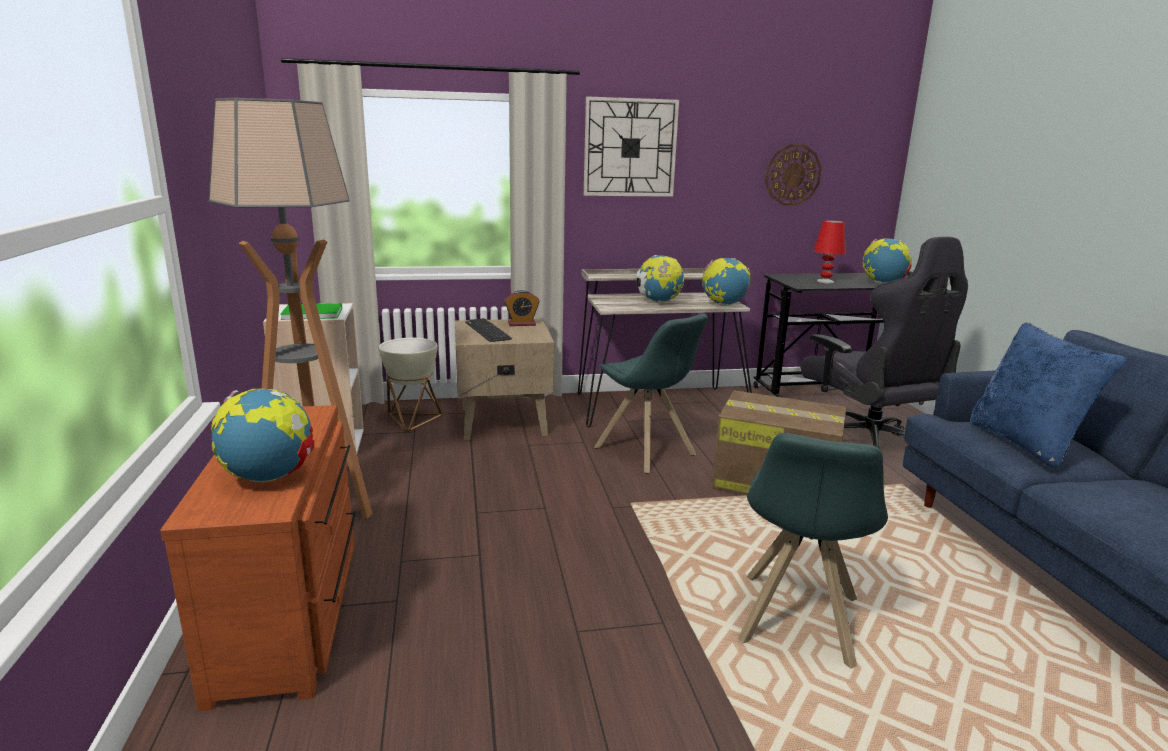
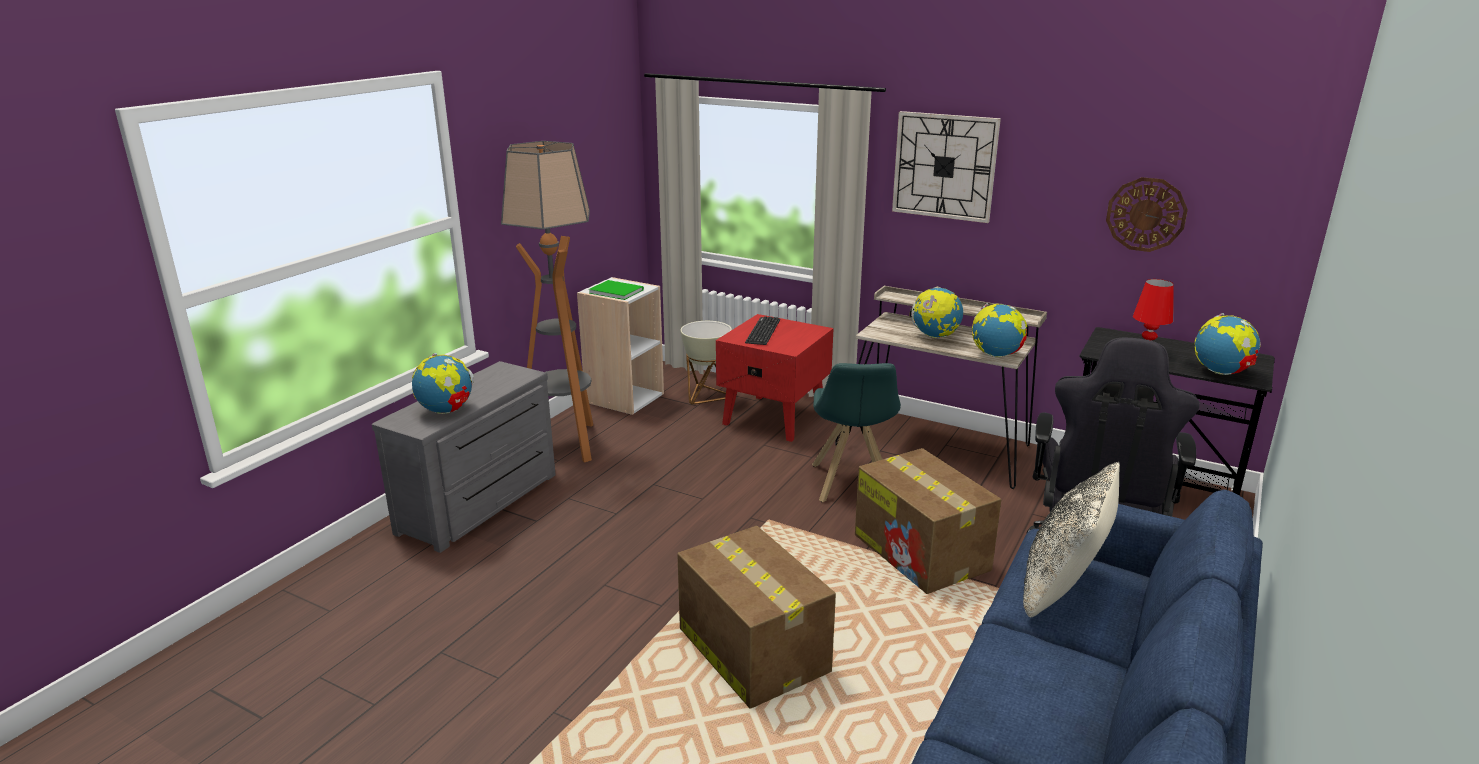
camera: 40 degrees right, 5 degrees up
(293, 612) = (482, 504): brown dresser -> grey dresser
(504, 421) = (775, 418): beige nightstand -> red nightstand
(522, 324) = (804, 330): alarm clock -> none
(797, 620) = (752, 649): turquoise chair -> cardboard box
(1024, 446) = (1061, 593): blue pillow -> beige pillow

